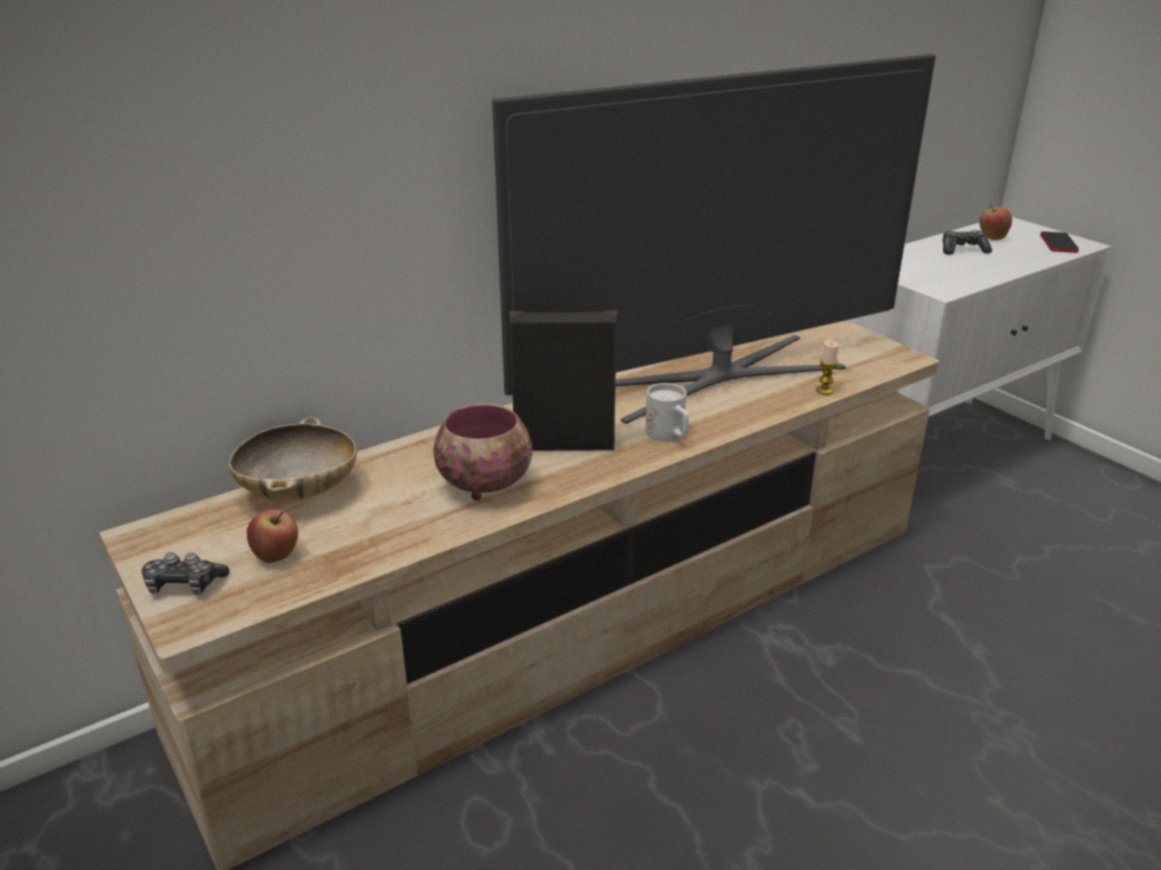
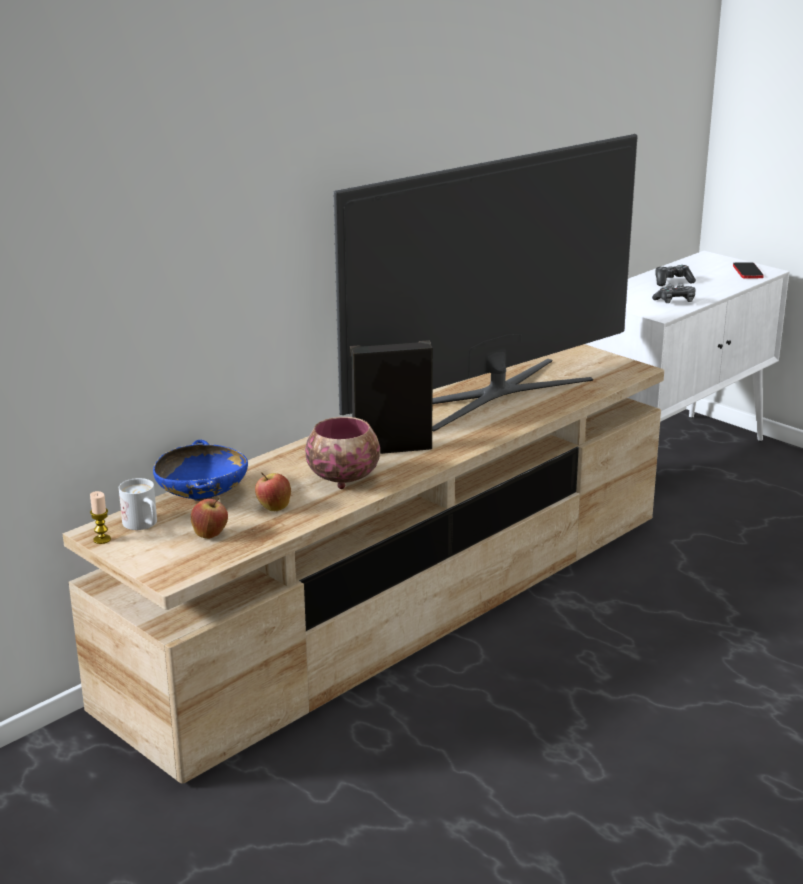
camera: 10 degrees left, 5 degrees down
(184, 585) = (153, 557): game controller -> game controller (675, 301)
(300, 492) = (203, 495): beige bowl -> blue bowl
(669, 436) = (471, 437): white mug -> white mug (143, 525)
(825, 390) = (580, 397): candle -> candle (102, 539)
(992, 238) = (694, 270): apple -> apple (273, 507)

